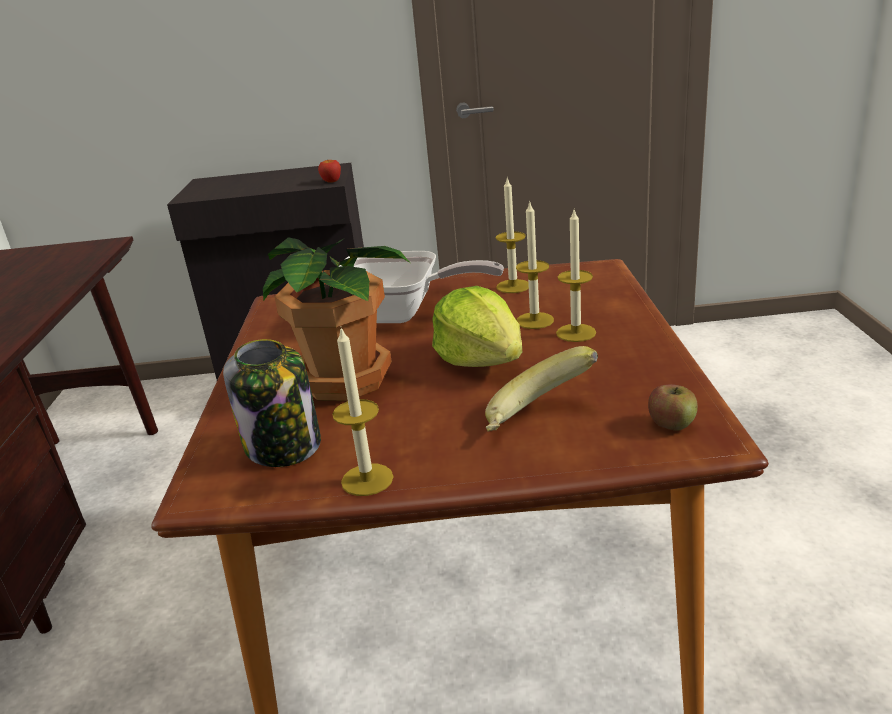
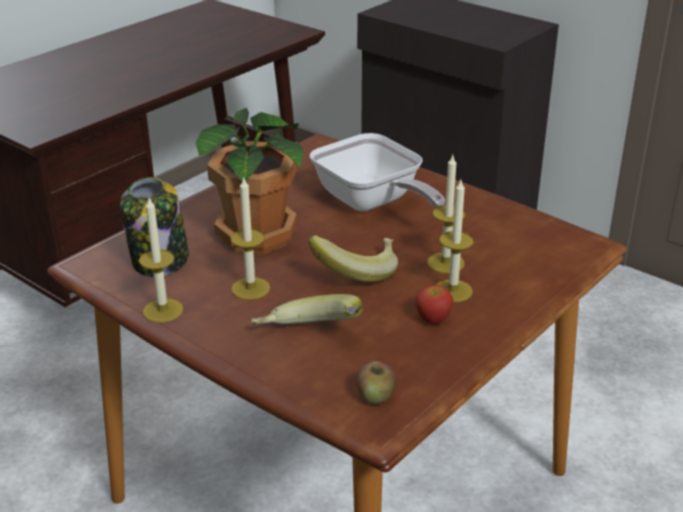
camera: 40 degrees right, 5 degrees up
(331, 181) = (503, 42): apple -> apple (433, 319)
(481, 359) = (356, 271): lettuce -> banana
(513, 286) = (488, 223): candle -> candle (250, 288)

